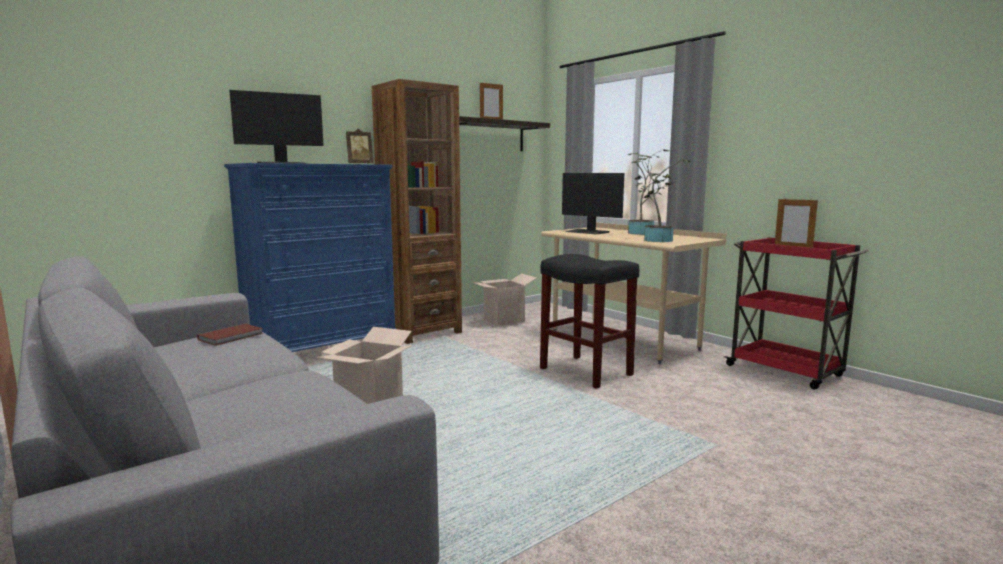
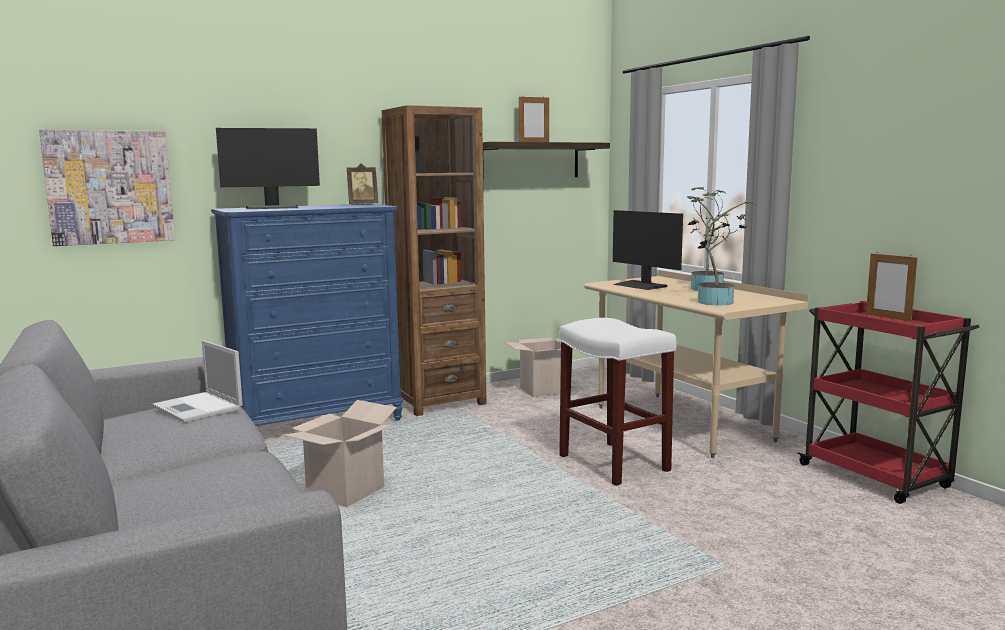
camera: 10 degrees right, 0 degrees up
(127, 140) = (110, 187): none -> picture
(232, 337) = (198, 408): brown book -> laptop
(584, 371) = (612, 462): black stool -> white stool

